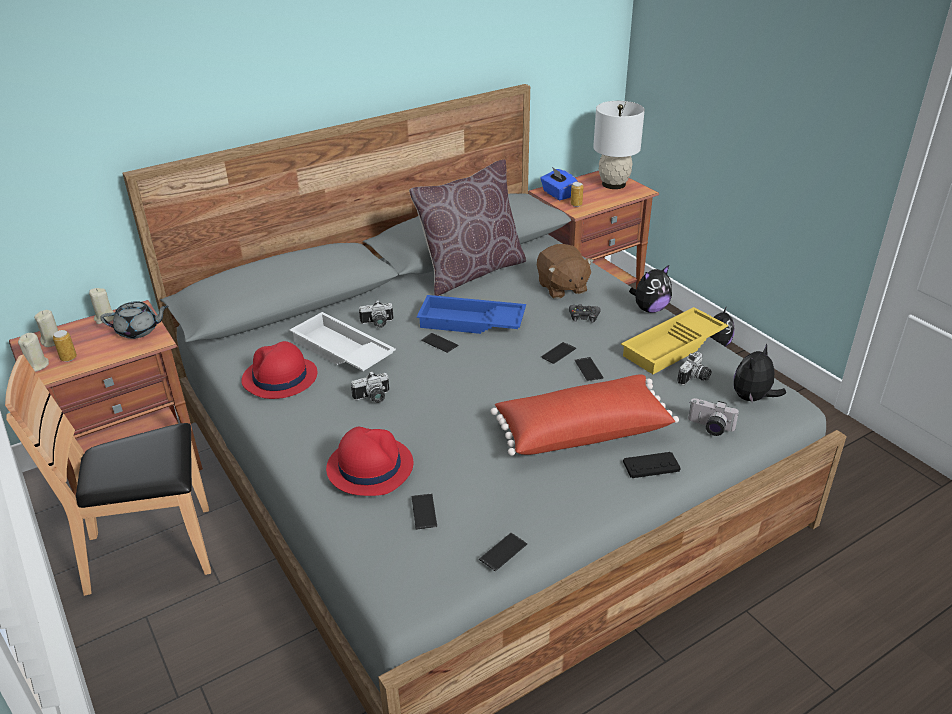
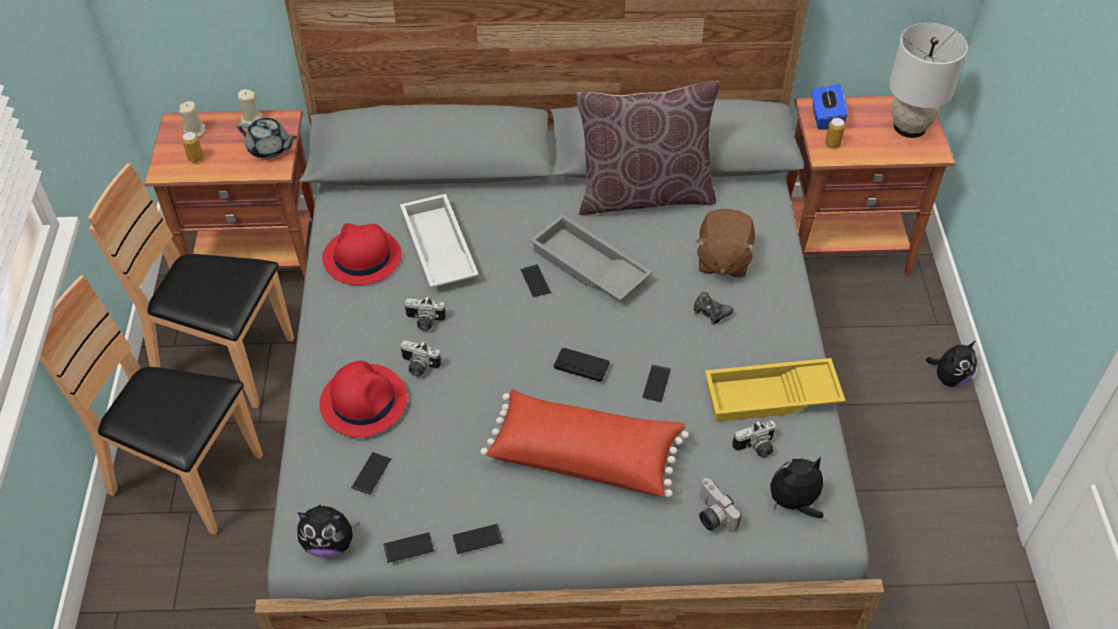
camera: 30 degrees right, 15 degrees up
(37, 365) = (168, 156): beige candle -> none
(176, 659) = (186, 477): none -> brown chair
(377, 324) = (496, 227): camera -> camera (418, 367)
(470, 323) = (587, 267): blue tray -> grey tray
(558, 353) = (642, 348): phone -> phone (477, 539)
(650, 309) = (794, 333): plush toy -> plush toy (329, 544)
(651, 466) = (614, 529): black game controller -> black game controller (581, 365)

